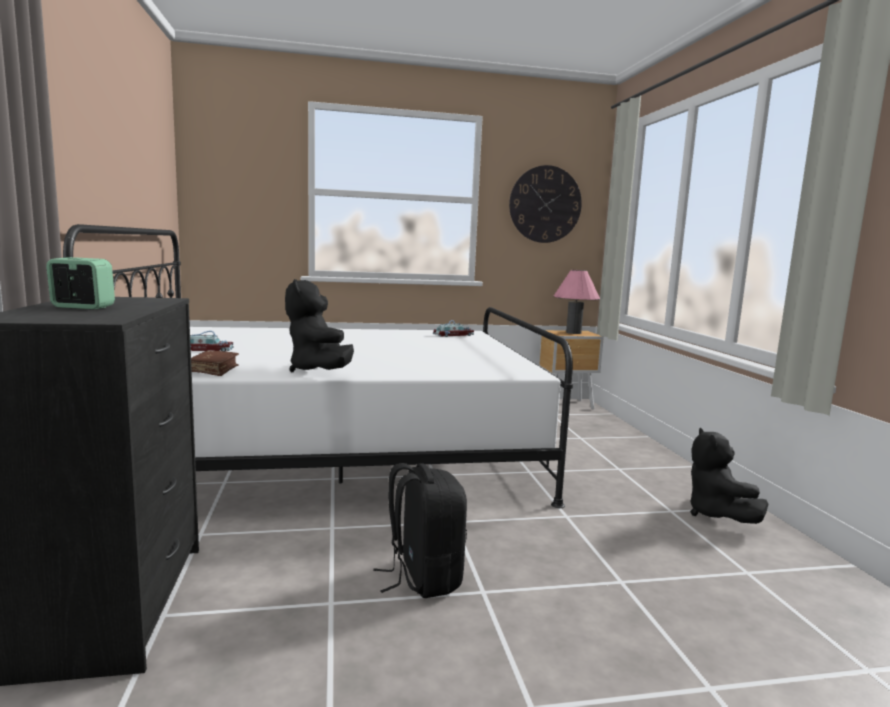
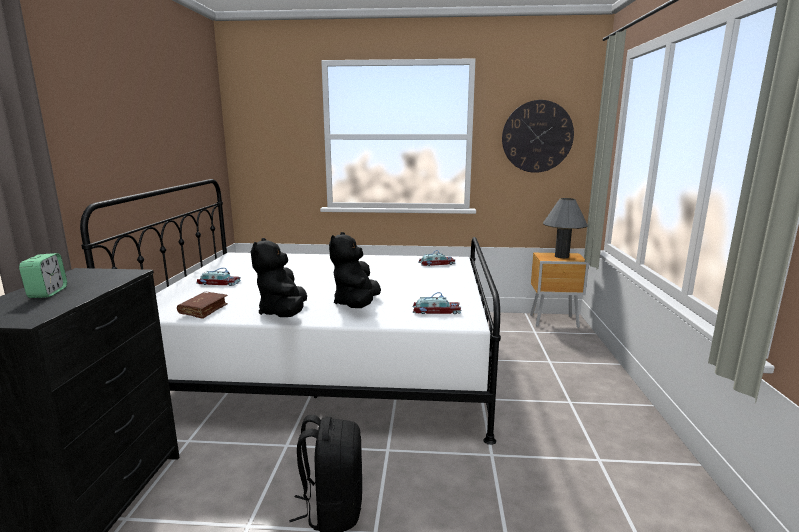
camera: 15 degrees right, 5 degrees up
(82, 307) = (48, 293): alarm clock -> alarm clock turned 60 degrees clockwise
(490, 366) = (435, 311): none -> toy car
(573, 332) = (561, 256): pink table lamp -> grey table lamp
(716, 514) = (645, 469): black plush toy -> black plush toy (356, 304)

